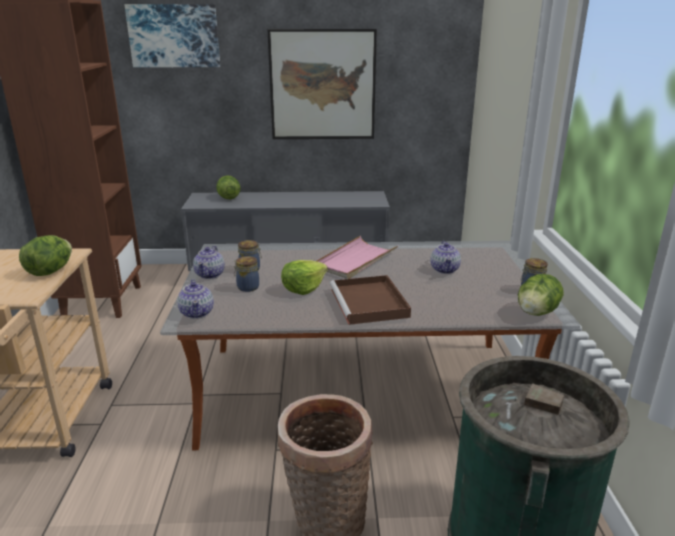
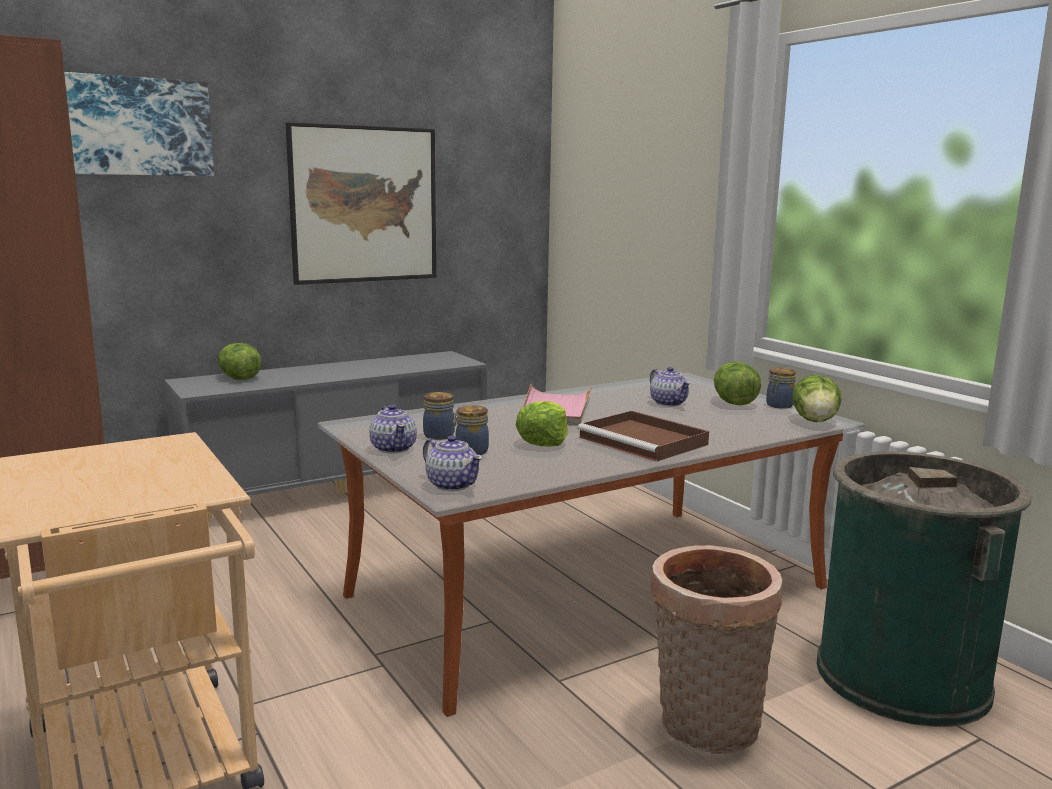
camera: 30 degrees left, 10 degrees down
(50, 271) = (189, 462): lettuce -> lettuce (734, 403)

